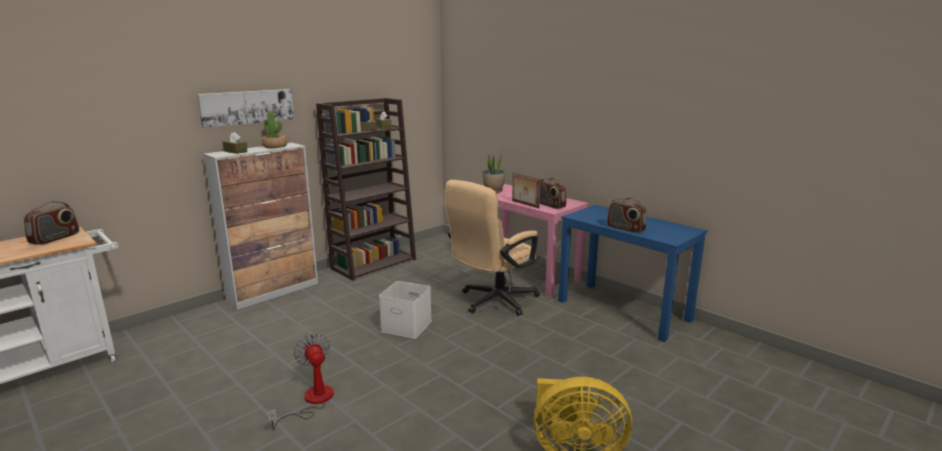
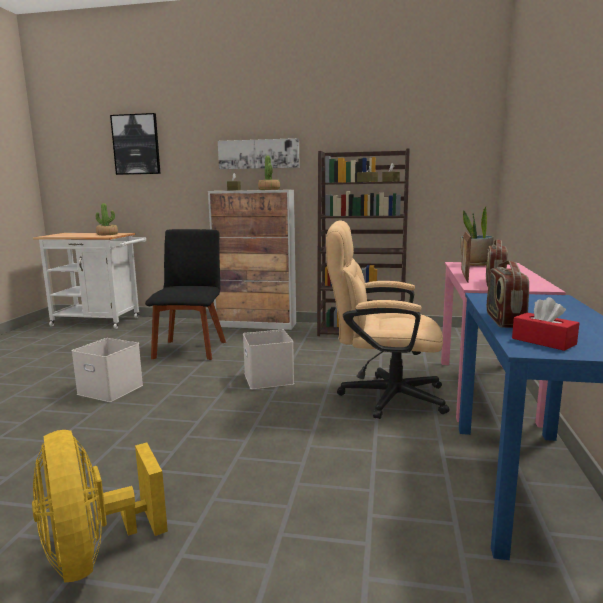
camera: 55 degrees right, 5 degrees down
(55, 239) = (107, 234): radio -> potted plant
(66, 102) = (136, 144): none -> picture
(277, 337) = (190, 349): none -> black chair
(311, 401) = (109, 390): fan -> white storage box
(663, 235) = (543, 341): none -> red tissue box

